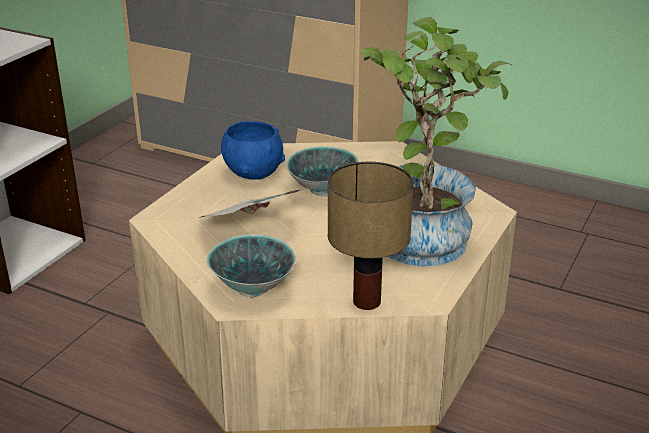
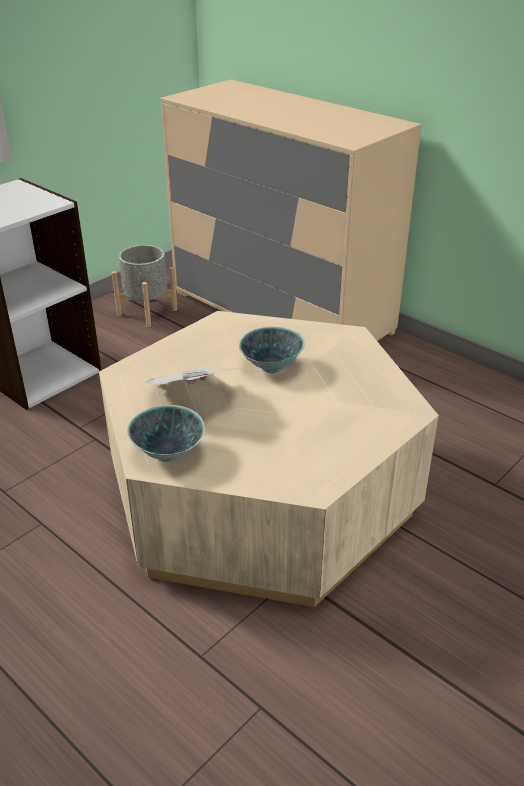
camera: 15 degrees right, 5 degrees up
(114, 172) = (147, 312): none -> grey planter
(253, 172) = (221, 340): blue bowl -> none
(368, 301) = (260, 483): table lamp -> none
(423, 233) = (341, 424): potted plant -> none

